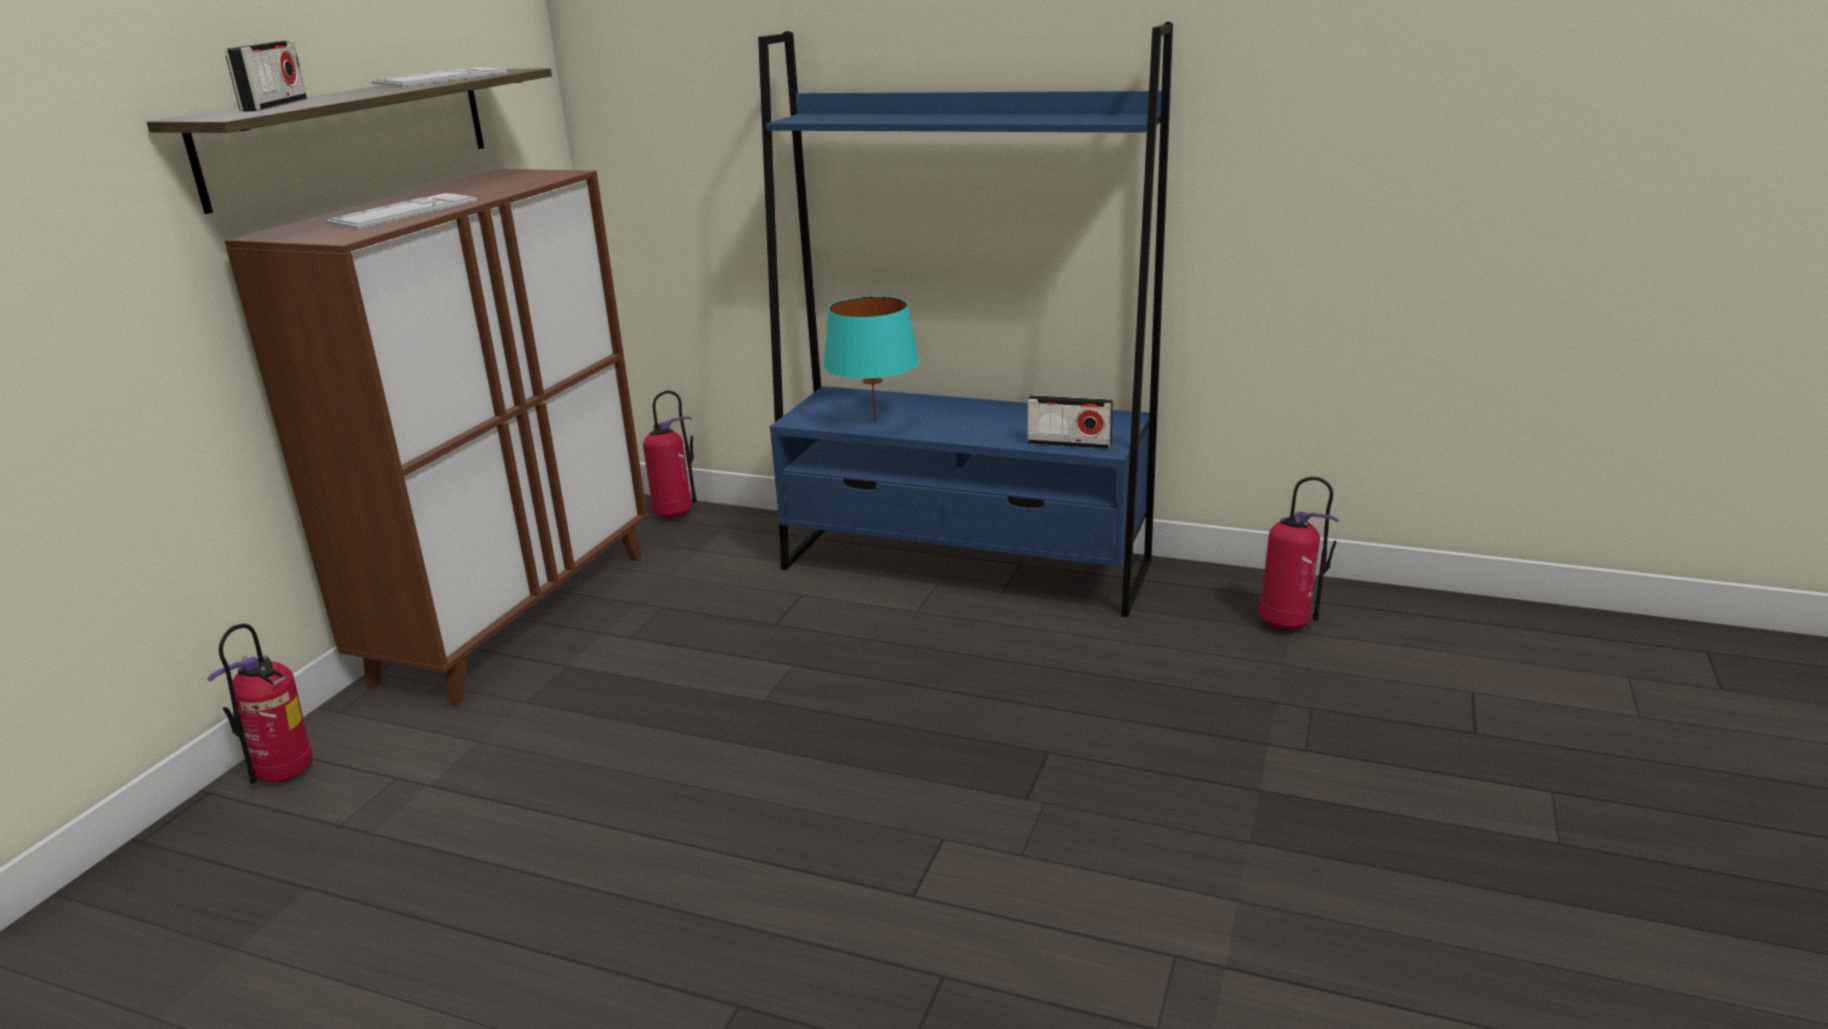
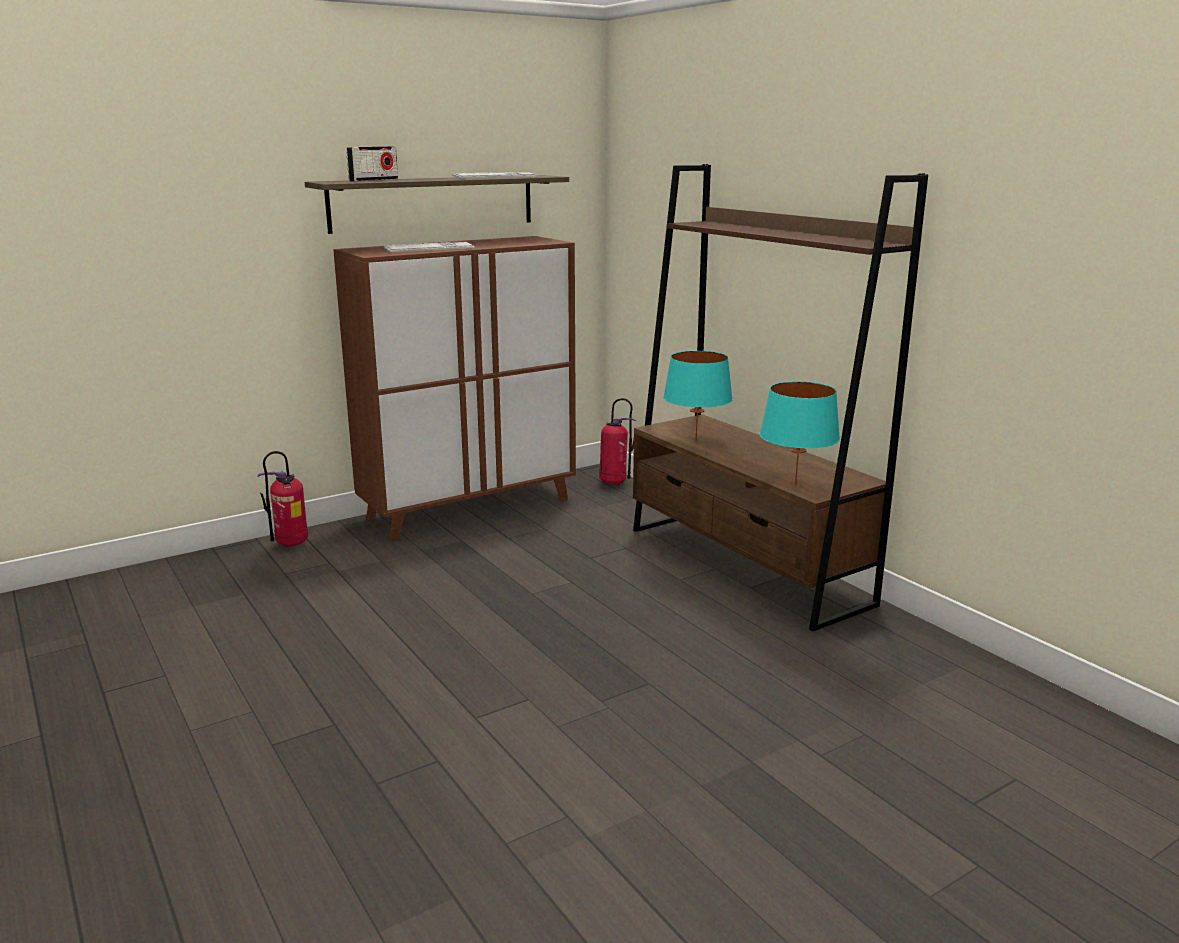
camera: 35 degrees right, 5 degrees down
(965, 566) = (746, 565): blue bookcase -> brown bookcase
(1069, 444) = (795, 484): radio -> turquoise table lamp
(1287, 623) = (928, 679): fire extinguisher -> none

